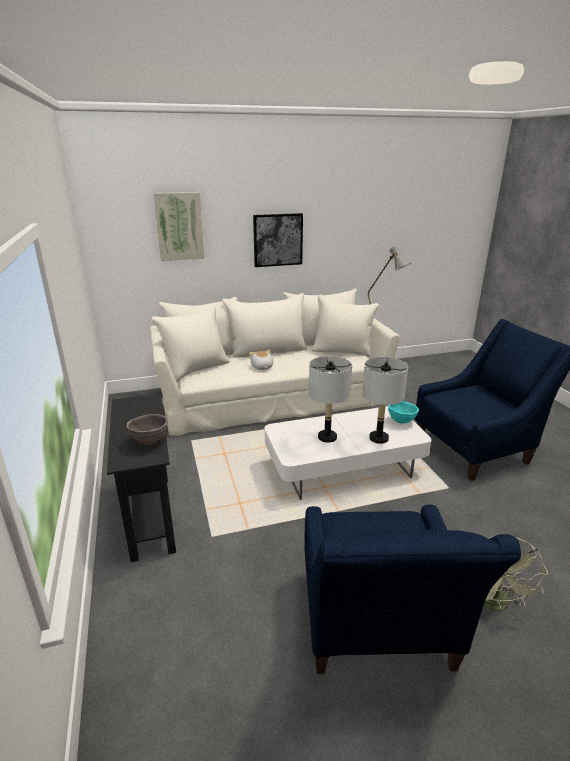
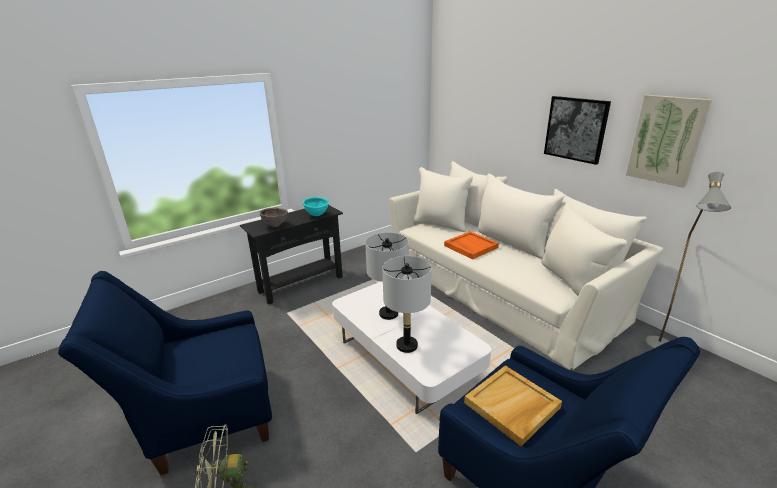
camera: 70 degrees right, 0 degrees up
(179, 226) = (490, 98): picture -> picture (666, 140)
(262, 367) = (470, 246): plush toy -> orange tray
(401, 421) = (455, 357): turquoise bowl -> turquoise bowl (317, 215)
(474, 406) = (512, 406): none -> beige tray

